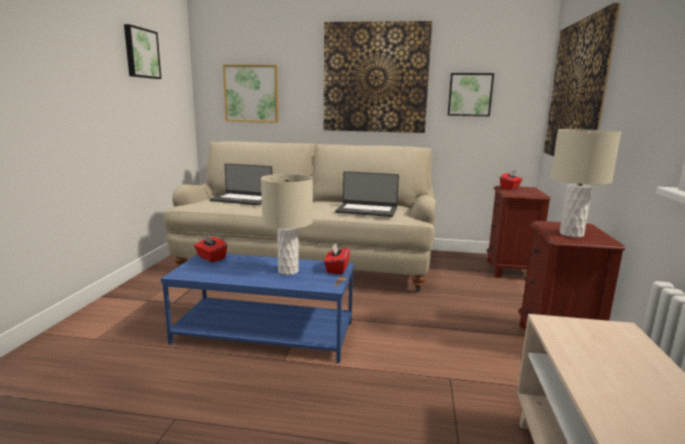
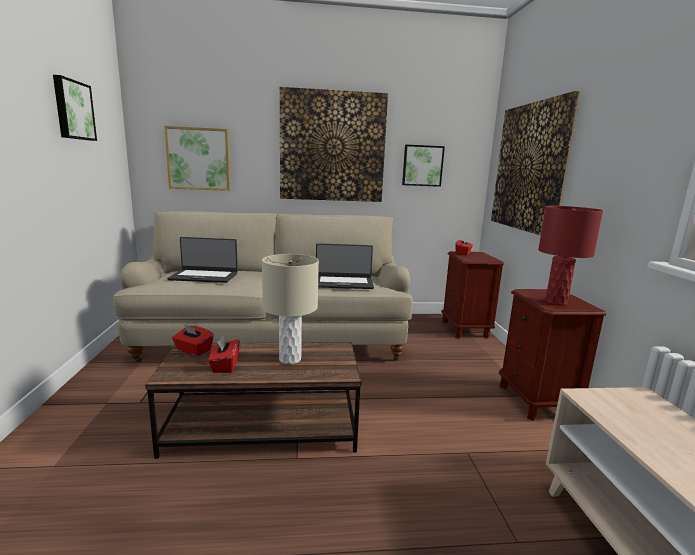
camera: 15 degrees left, 0 degrees up
(265, 332) = (263, 427): blue coffee table -> brown coffee table
(337, 269) = (339, 351): red tissue box -> red tissue box (225, 366)
(571, 234) = (555, 302): beige table lamp -> red table lamp

